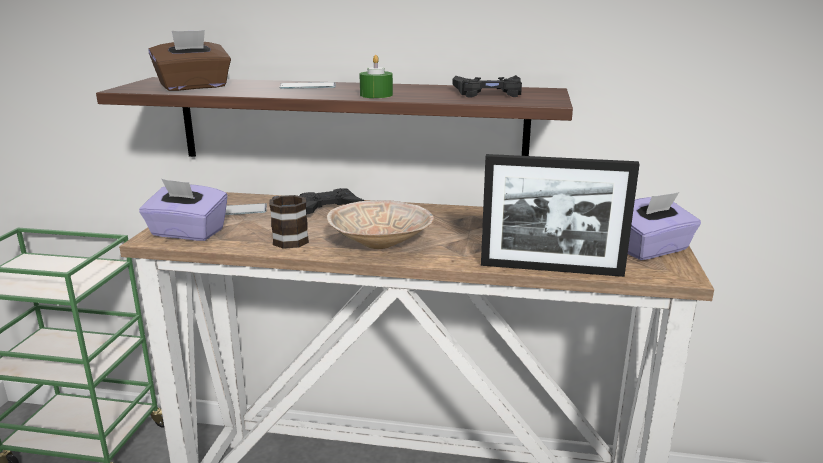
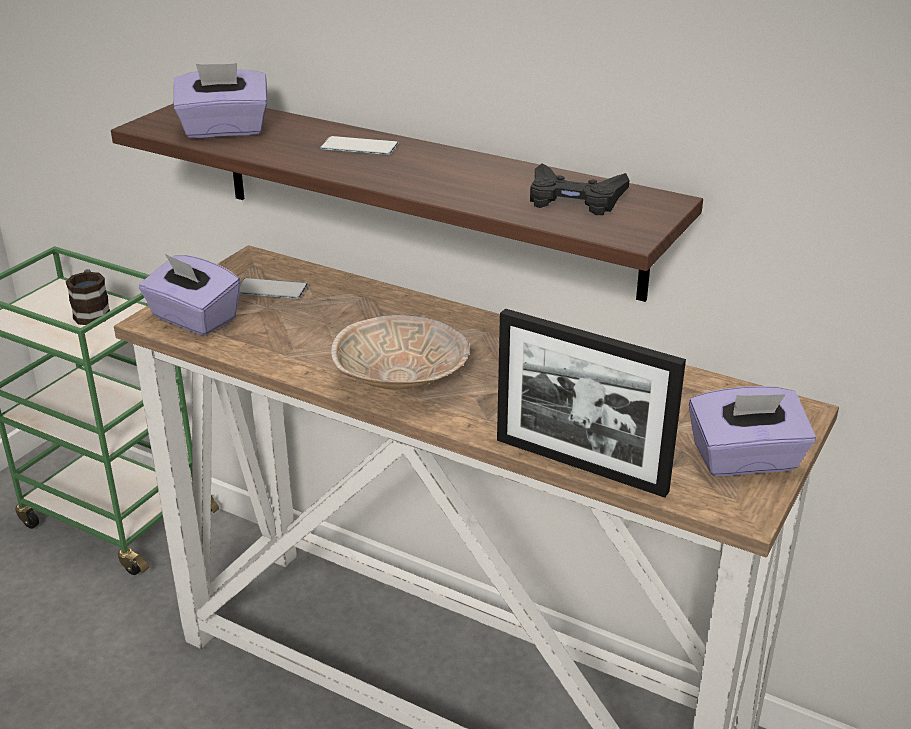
camera: 20 degrees right, 10 degrees up
(194, 87) = (224, 130): brown tissue box -> purple tissue box
(287, 238) = (298, 348): mug -> mug (92, 312)
(329, 208) = (379, 305): black game controller -> none
(376, 95) = (423, 184): green candle -> none

